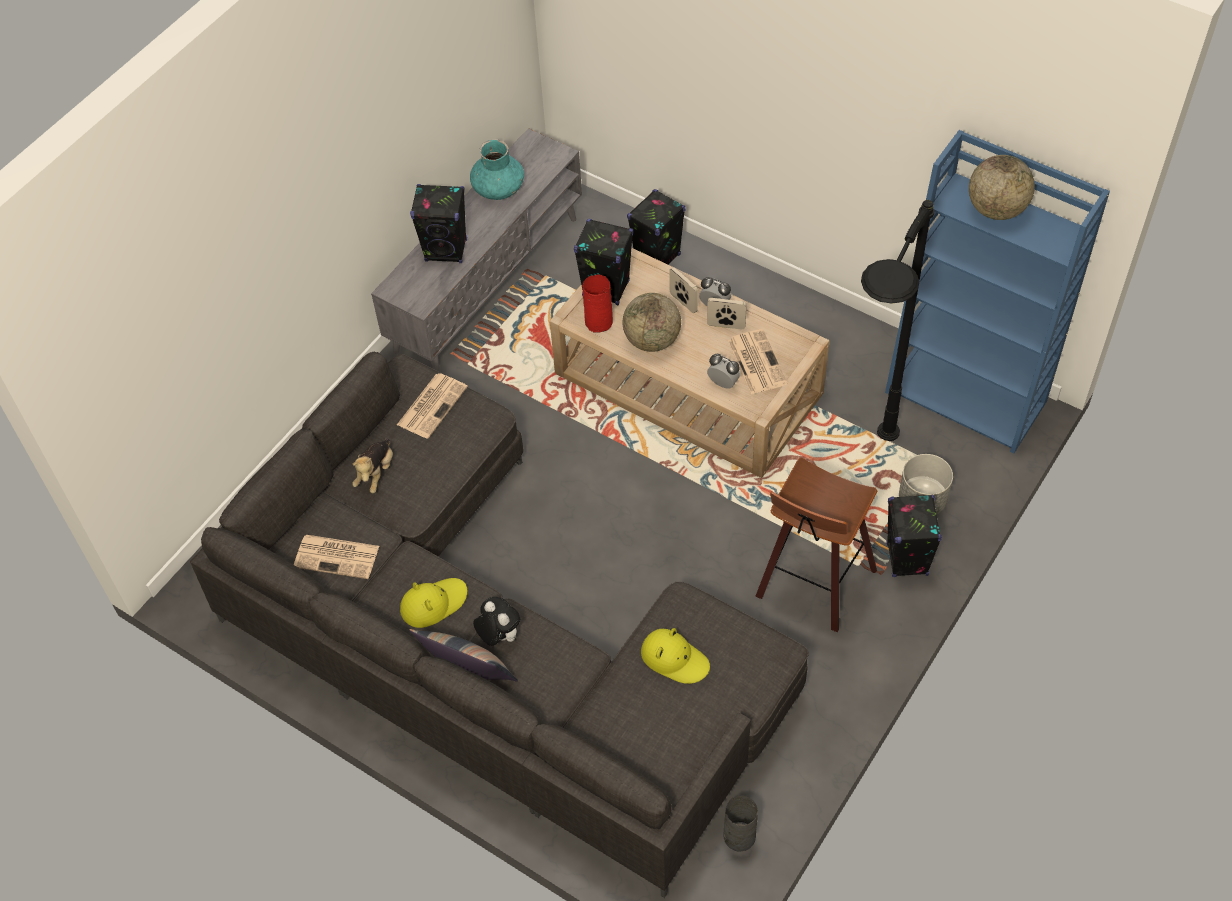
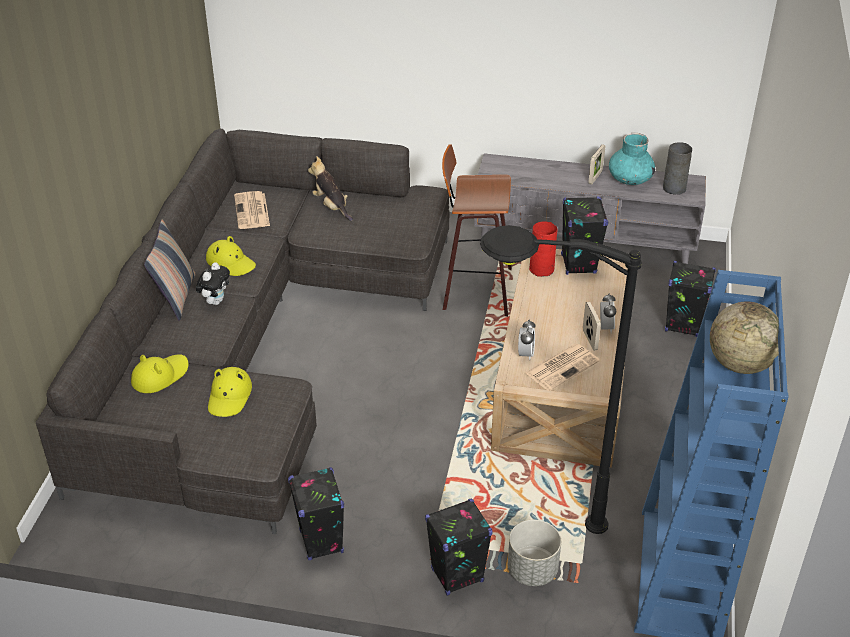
camera: 65 degrees right, 15 degrees down
(376, 473) = (331, 206): plush toy -> plush toy turned 60 degrees clockwise
(432, 405) = (407, 213): newspaper -> none
(446, 250) = (549, 173): black speaker -> black speaker (321, 542)
(609, 720) = (160, 376): none -> yellow hat
(652, 340) = (543, 303): globe -> none
(683, 302) = (597, 309): picture frame -> picture frame (595, 177)
(738, 836) = (126, 530): grey vase -> grey vase (673, 188)
(812, 585) = (395, 514): stool -> stool (474, 290)

